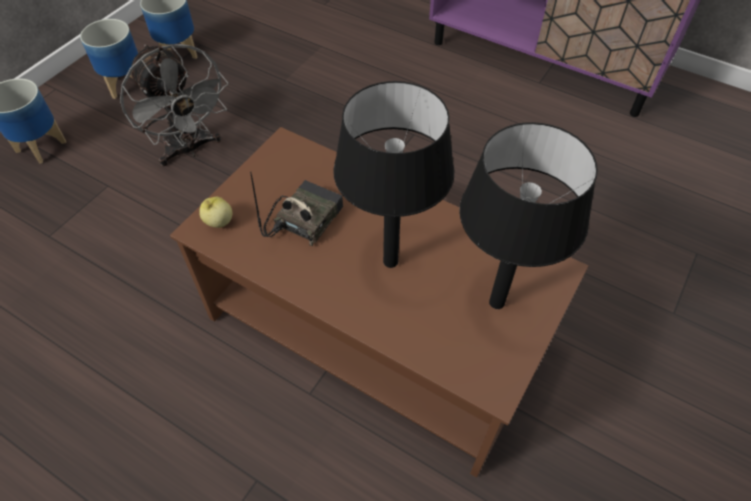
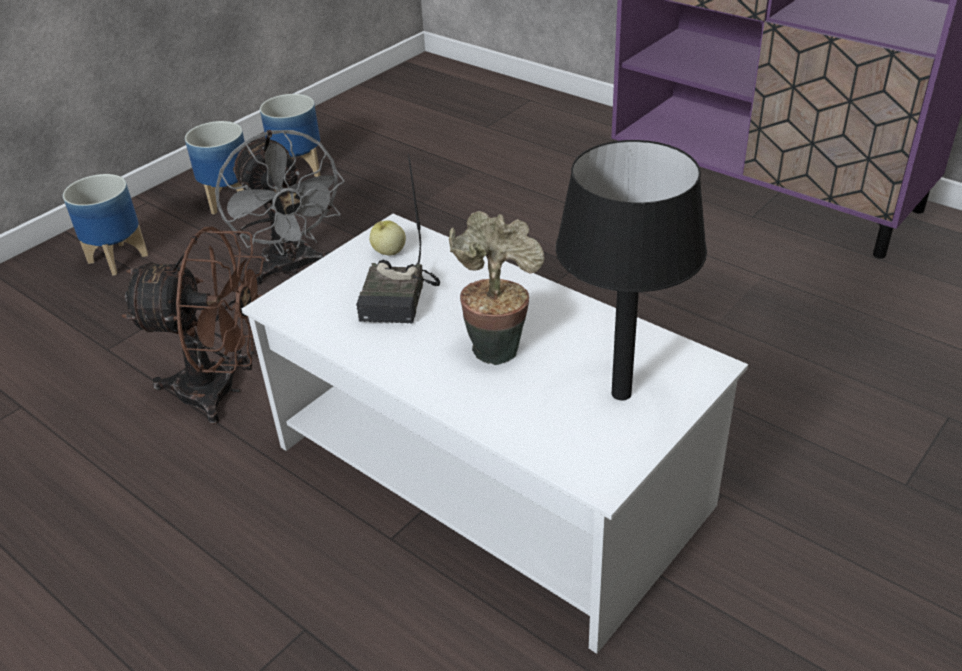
camera: 10 degrees right, 15 degrees down
(153, 269) = (222, 391): none -> brown fan
(218, 222) = (300, 298): apple -> apple (389, 252)
(303, 219) = (400, 300): radio -> radio turned 150 degrees clockwise
(377, 331) = (491, 476): brown coffee table -> white coffee table
(390, 261) = (497, 346): black table lamp -> potted plant

